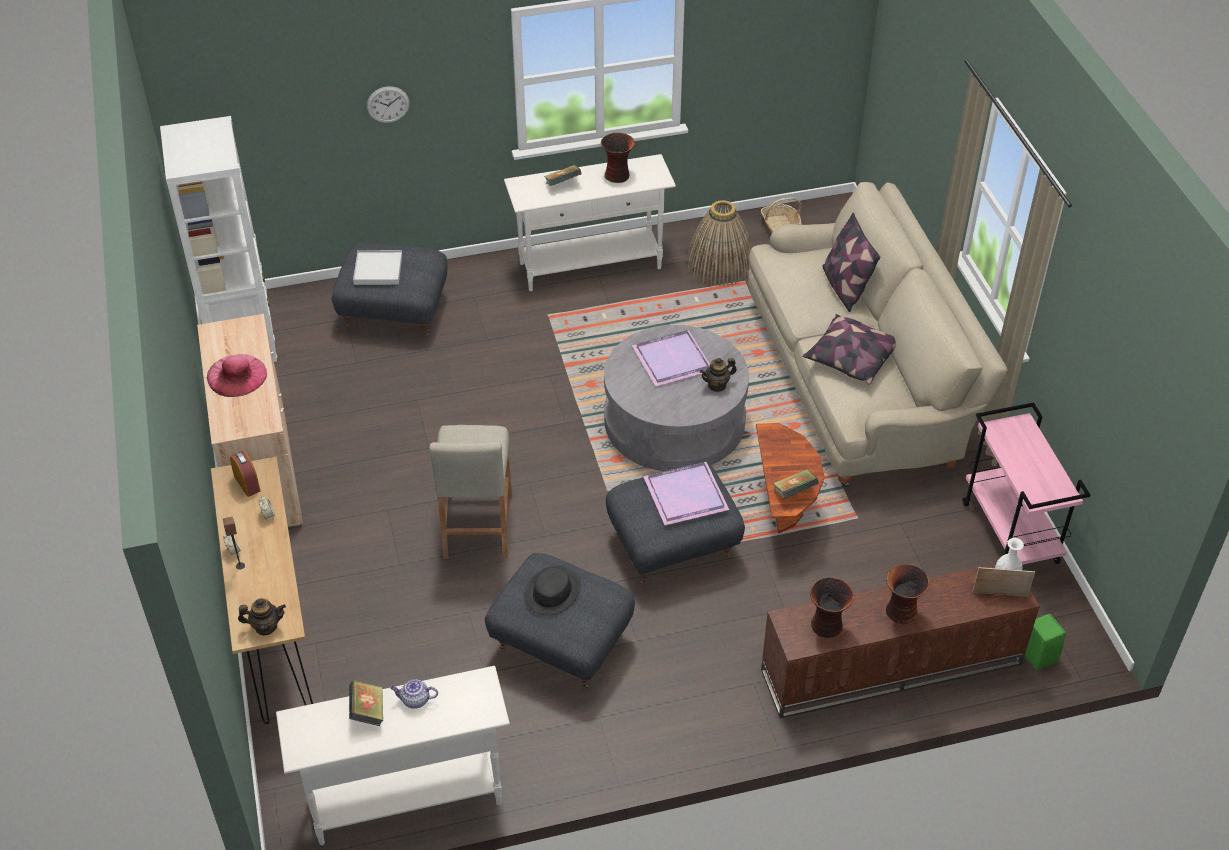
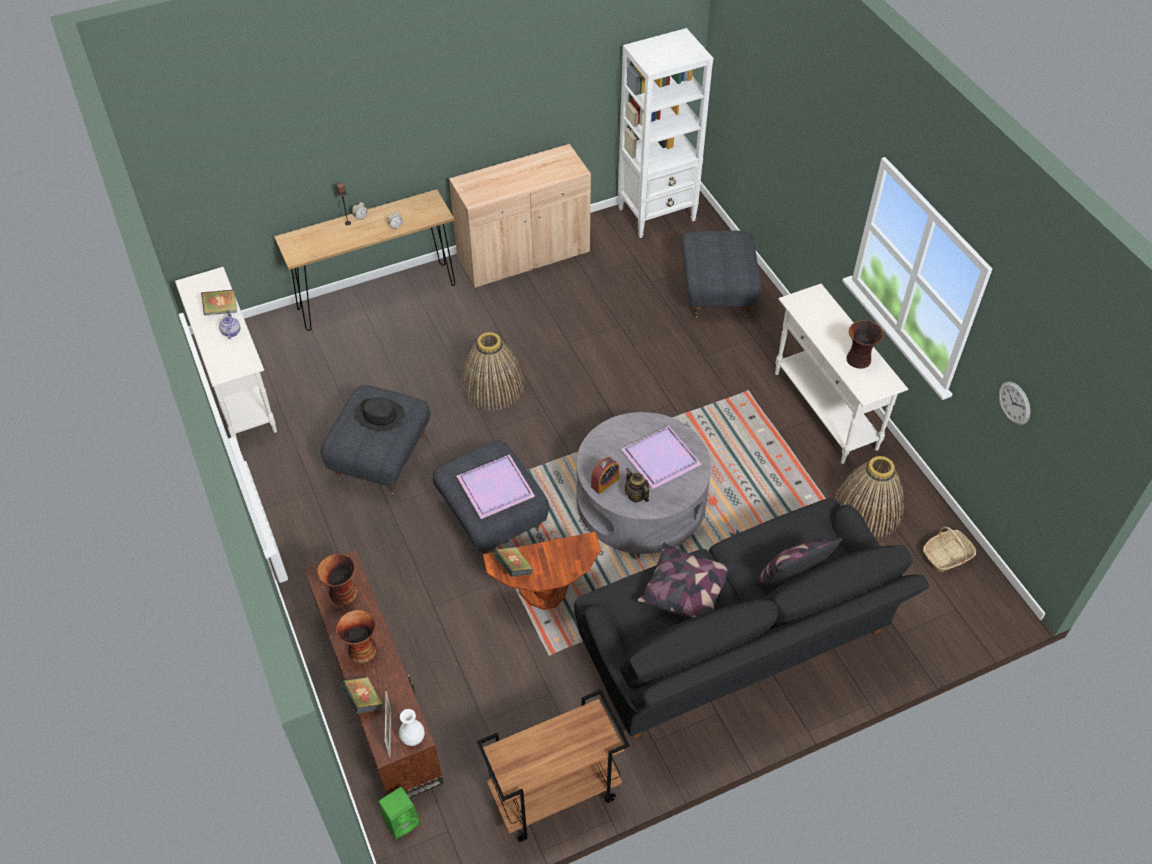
camera: 80 degrees right, 5 degrees up
(236, 375) = (520, 174): pink hat -> none
(247, 483) = (424, 209): alarm clock -> alarm clock (605, 483)
(265, 626) = (295, 247): teapot -> none
(378, 270) = (715, 249): white tray -> none
(388, 104) = (802, 152): wall clock -> wall clock (1014, 403)
(477, 525) = (492, 386): beige stool -> basket
(563, 184) = (828, 323): book -> book (363, 701)
(858, 380) = (736, 644): beige sofa -> black sofa
(1011, 533) = (554, 795): pink cart -> brown cart

